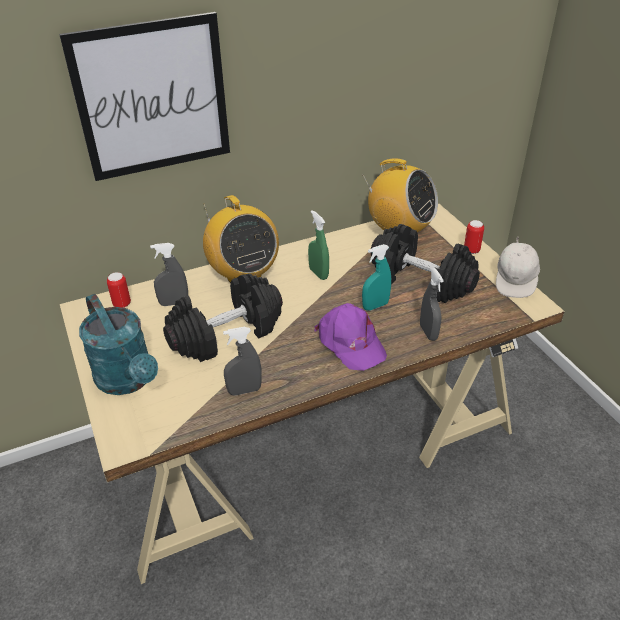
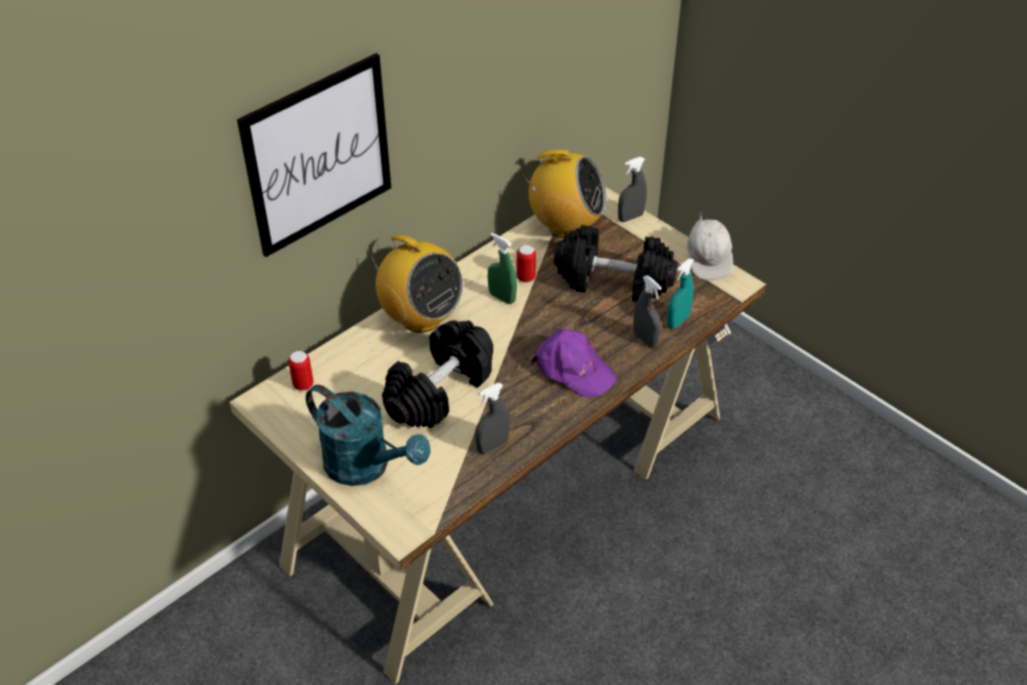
camera: 20 degrees left, 5 degrees up
(174, 303) = (362, 369): grey spray bottle -> grey spray bottle (630, 217)
(375, 306) = (579, 322): turquoise spray bottle -> turquoise spray bottle (677, 321)
(471, 250) = (651, 233): can -> can (526, 277)

